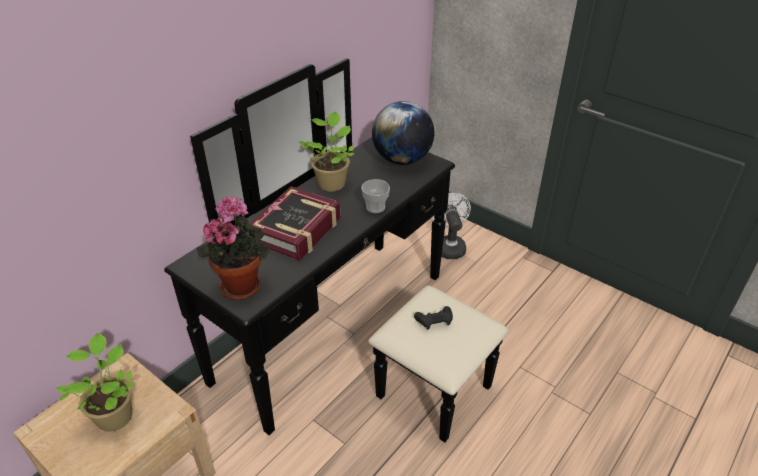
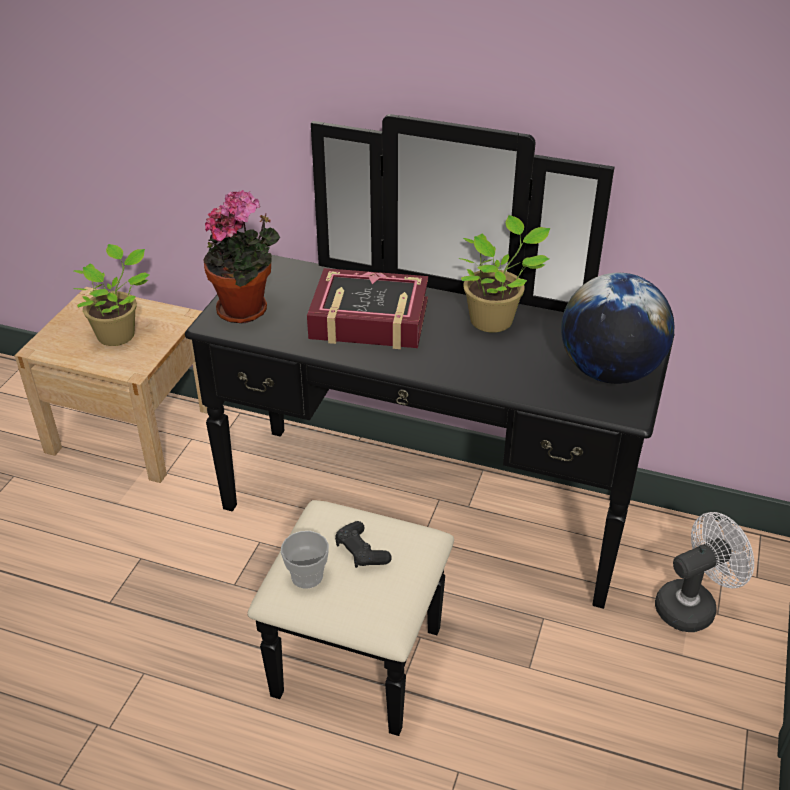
camera: 70 degrees right, 0 degrees up
(375, 207) = (462, 374): cup -> cup (307, 576)

